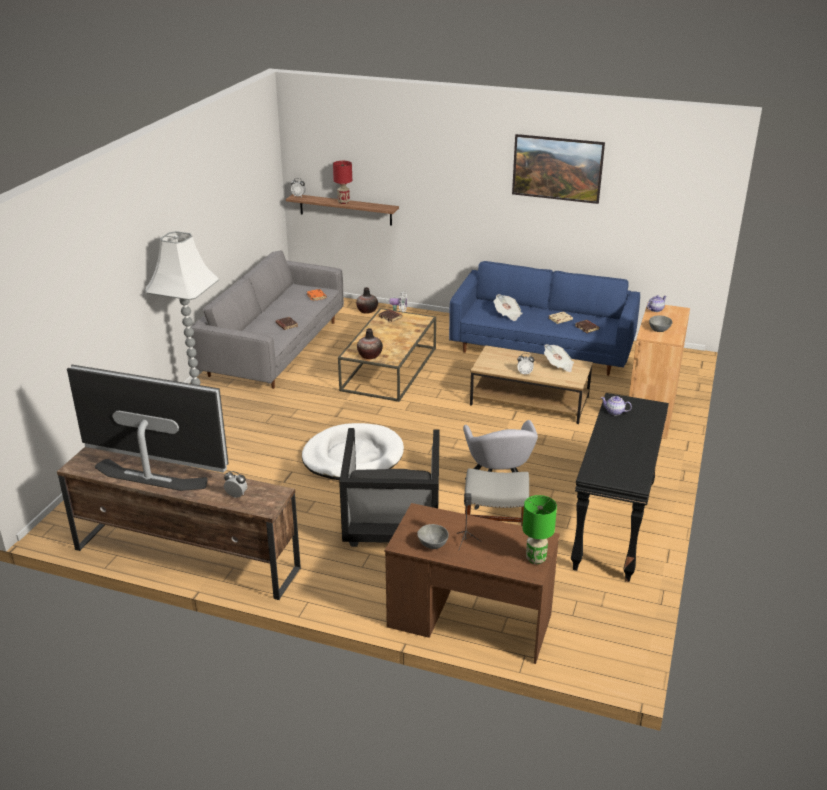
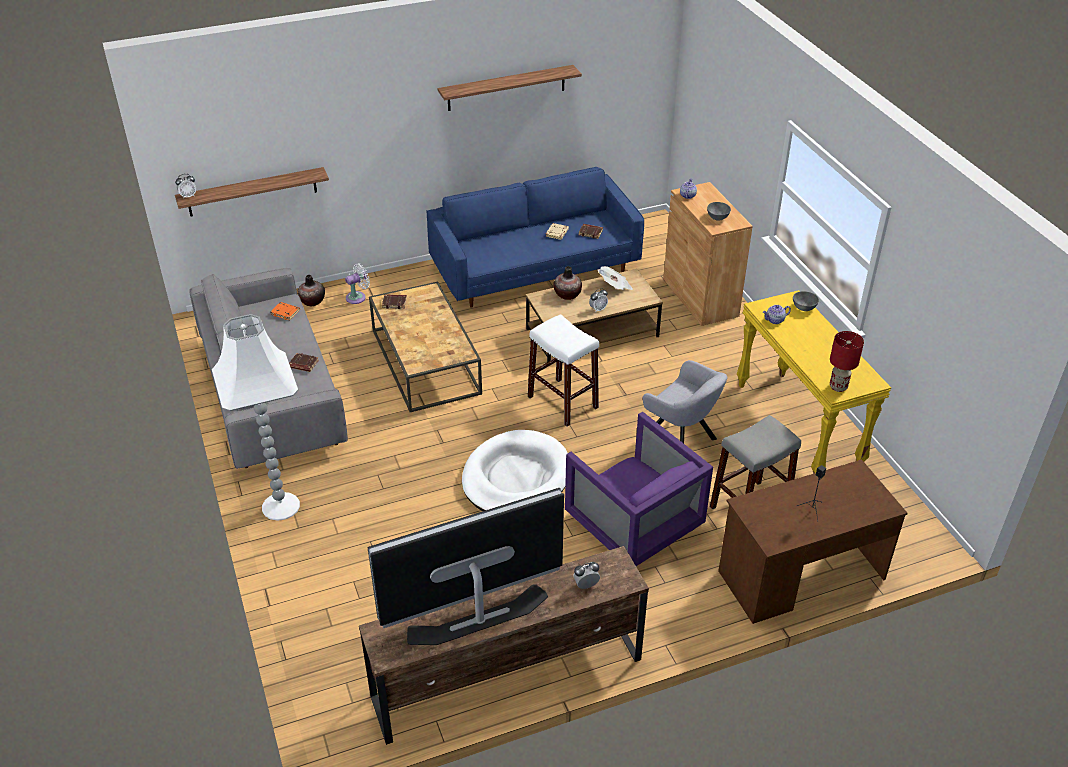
camera: 40 degrees left, 10 degrees up
(344, 202) = (255, 184): red table lamp -> red table lamp (838, 387)
(369, 356) = (436, 359): vase -> vase (567, 295)
(392, 521) = (633, 523): black armchair -> purple armchair
(432, 544) = (793, 528): grey bowl -> grey bowl (803, 308)
(447, 430) = (563, 402): none -> white stool
(507, 315) = (505, 249): newspaper -> none
(536, 559) = (875, 492): green table lamp -> none
(556, 183) = (506, 88): picture -> shelf
(614, 528) = (799, 425): black console table -> yellow console table

